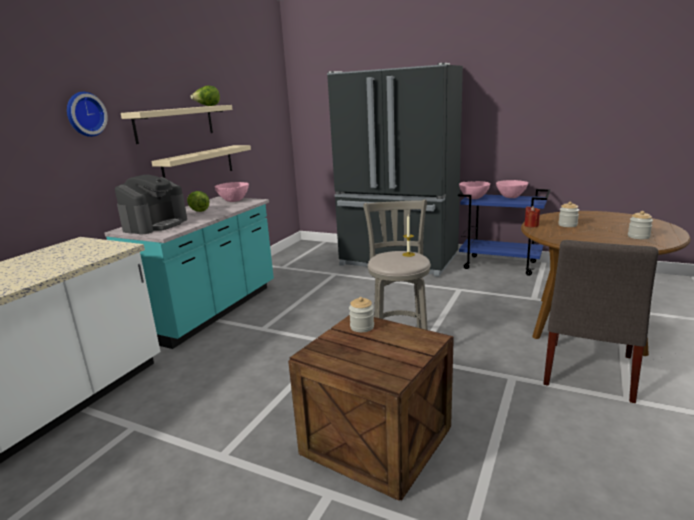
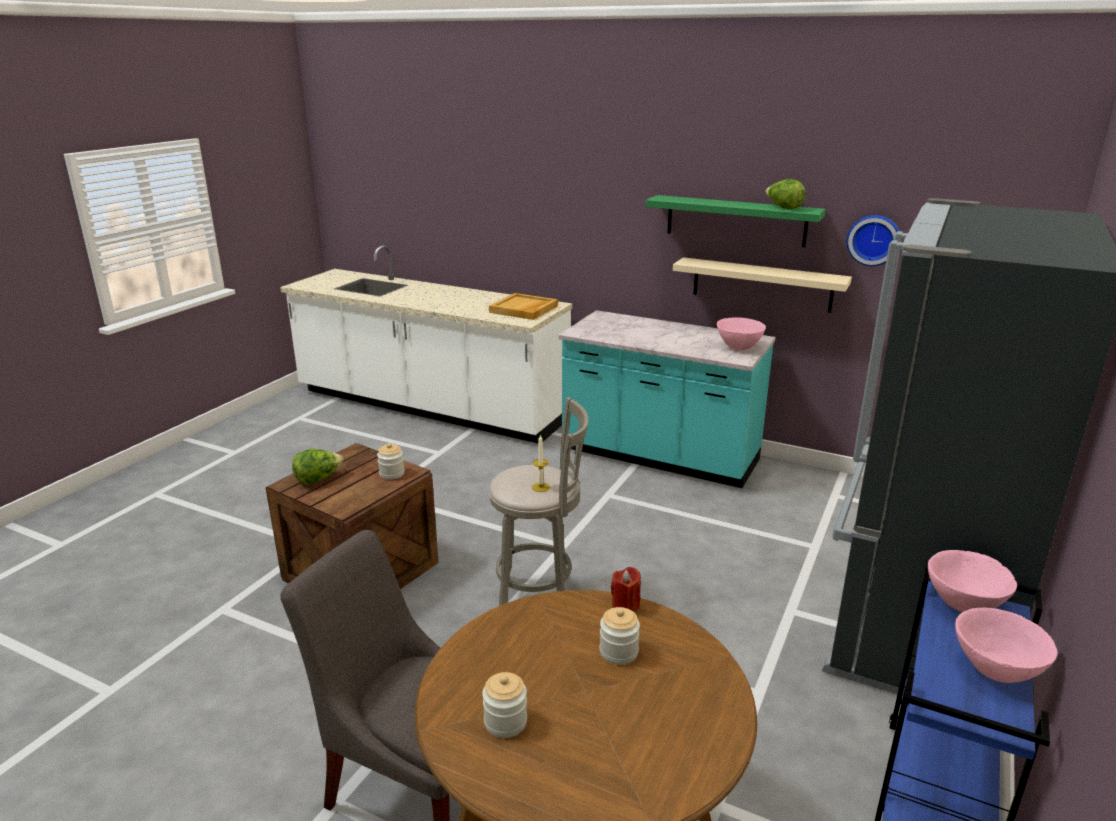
camera: 90 degrees right, 5 degrees up
(77, 250) = (524, 309): none -> beige tray
(84, 114) = (614, 190): wall clock -> wall clock (874, 239)
(155, 225) = (616, 324): coffee machine -> none
(175, 123) = (735, 220): beige shelf -> green shelf
(199, 211) = (681, 335): lettuce -> lettuce (318, 479)

